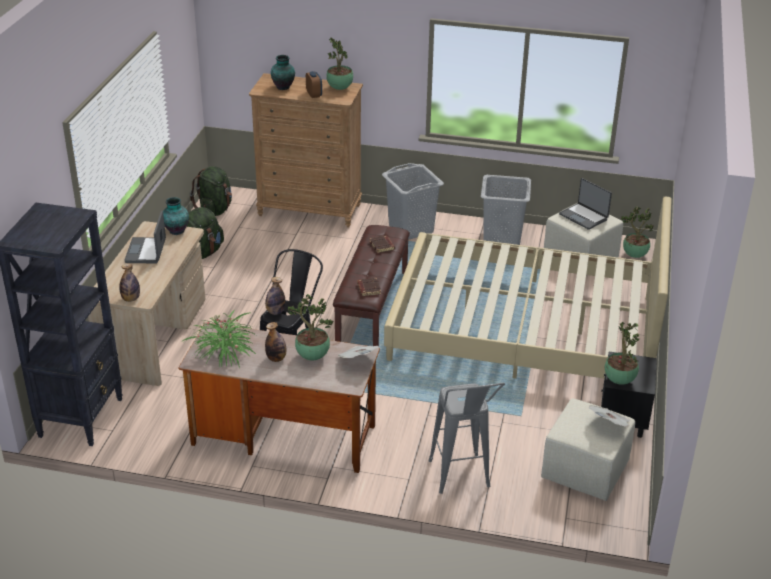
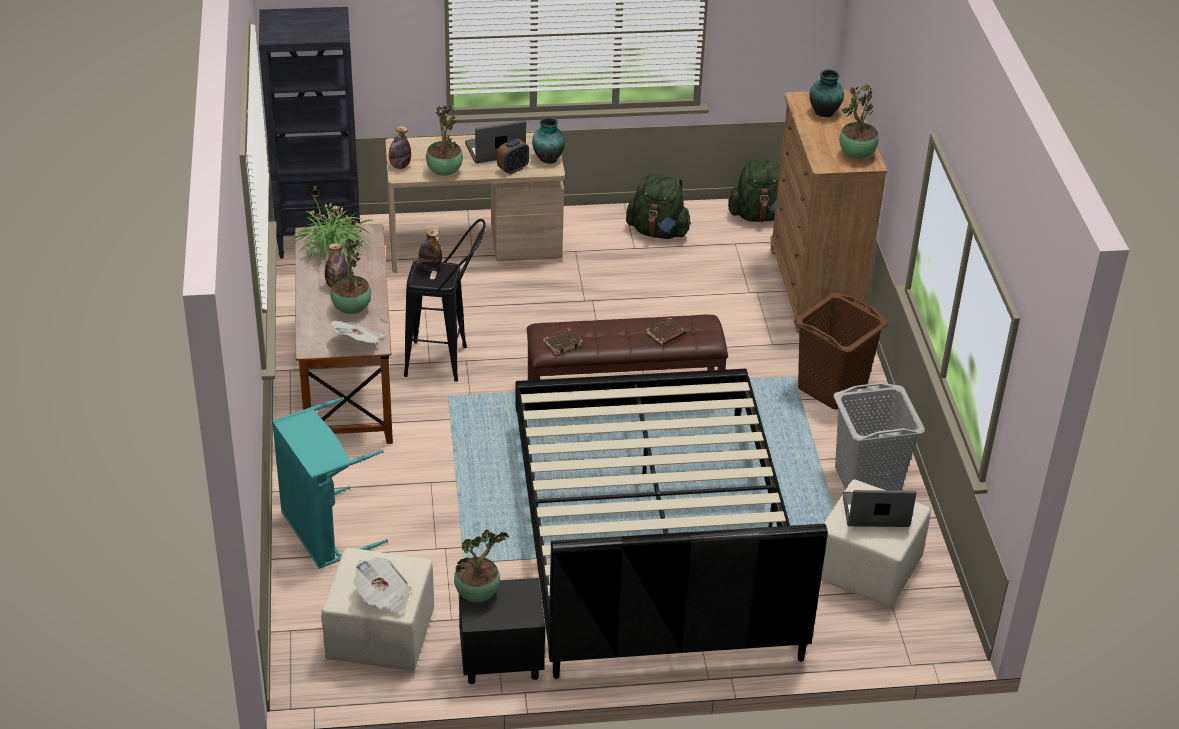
camera: 70 degrees right, 5 degrees up
(314, 95) = (821, 140): alarm clock -> alarm clock (513, 169)
(411, 228) = (832, 388): grey laundry basket -> brown laundry basket
(461, 481) = (323, 532): grey stool -> turquoise laundry basket
(524, 329) = (652, 538): beige bed -> black bed
(584, 217) = (875, 513): laptop -> laptop turned 60 degrees clockwise
(634, 255) = (915, 629): potted plant -> potted plant (444, 172)

